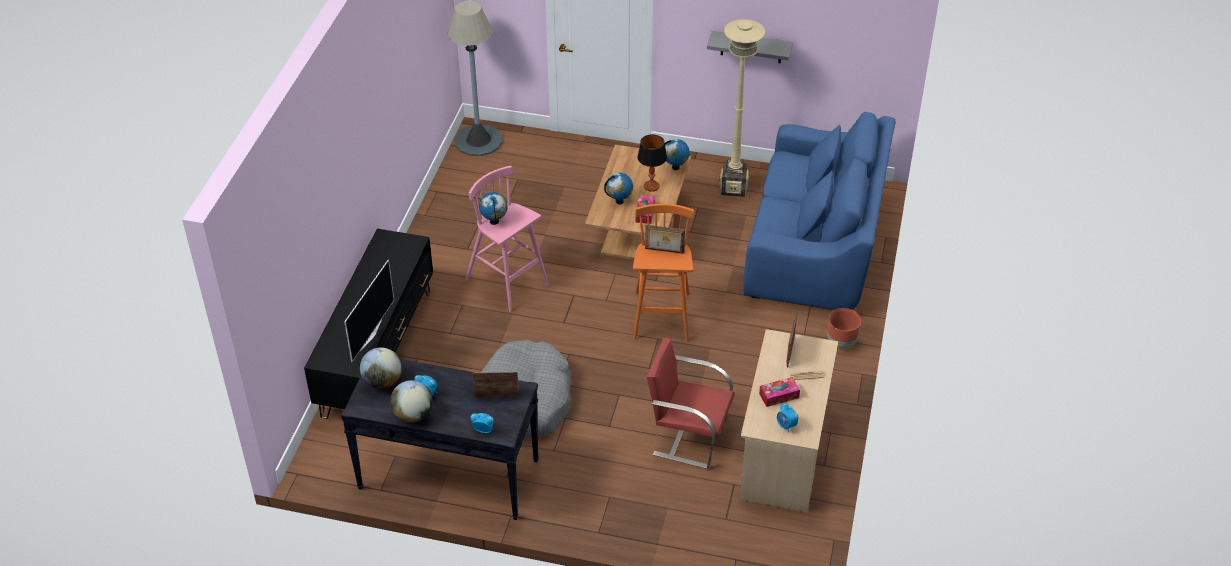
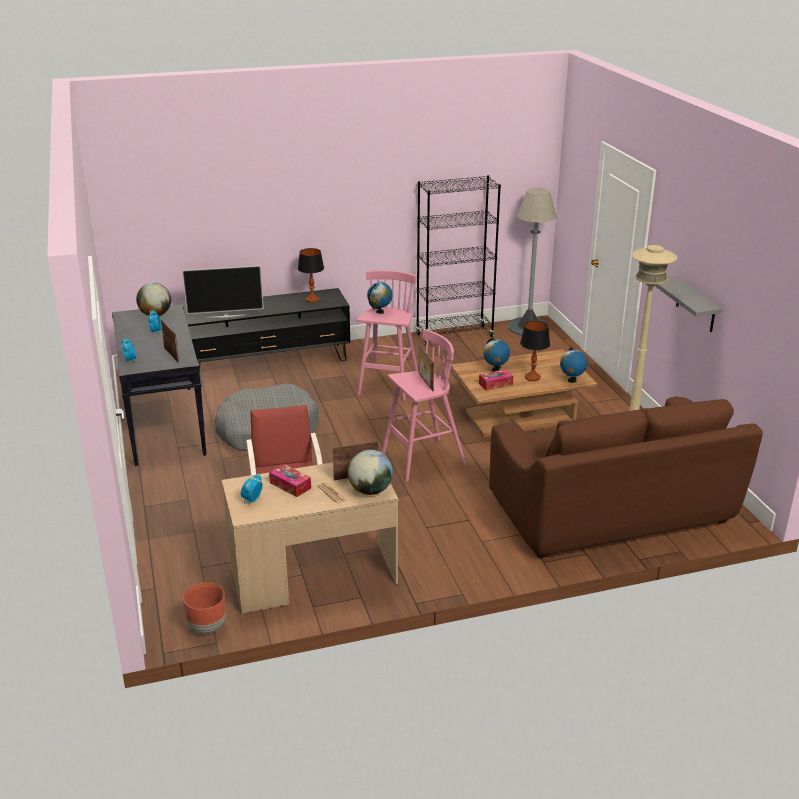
camera: 60 degrees right, 15 degrees down
(390, 258) = (312, 300): none -> table lamp
(413, 415) = (128, 333): globe -> globe (370, 491)
(448, 196) = (454, 335): none -> black bookcase
(661, 317) = (421, 460): orange stool -> pink stool
(814, 245) = (611, 511): blue sofa -> brown sofa
(841, 342) = (494, 567): brown planter -> brown planter (207, 627)

